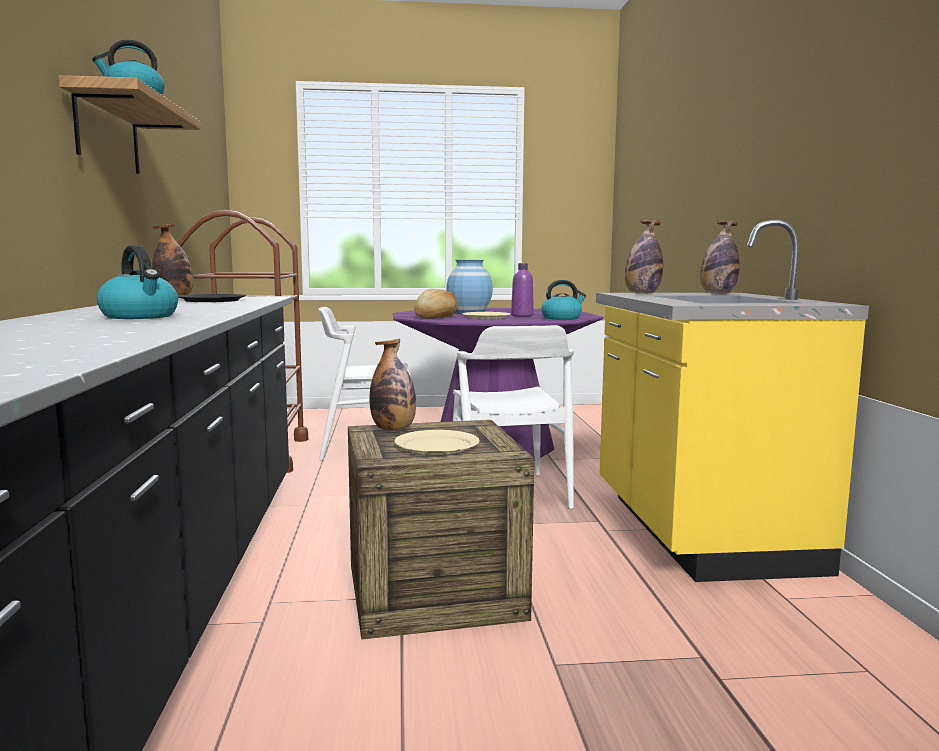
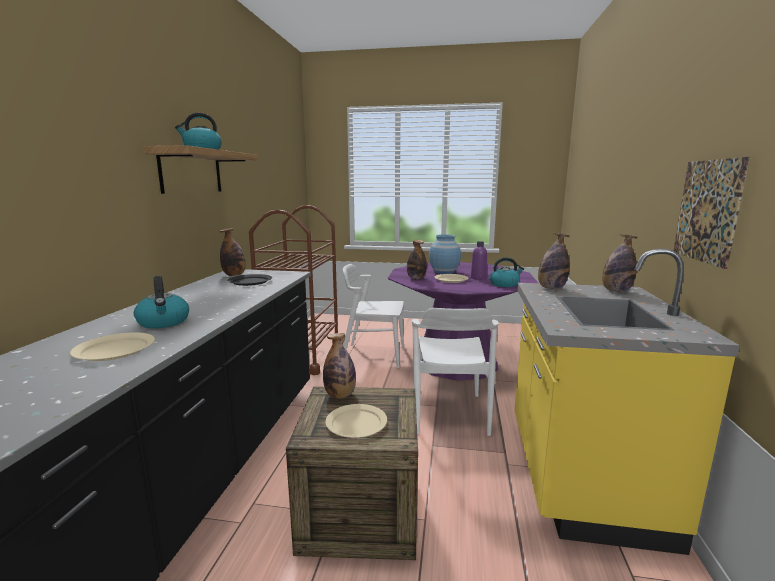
camera: 15 degrees right, 5 degrees up
(109, 327) = (115, 349): none -> beige plate
(436, 317) = (416, 278): bread -> bottle
(816, 176) = (707, 211): none -> picture

